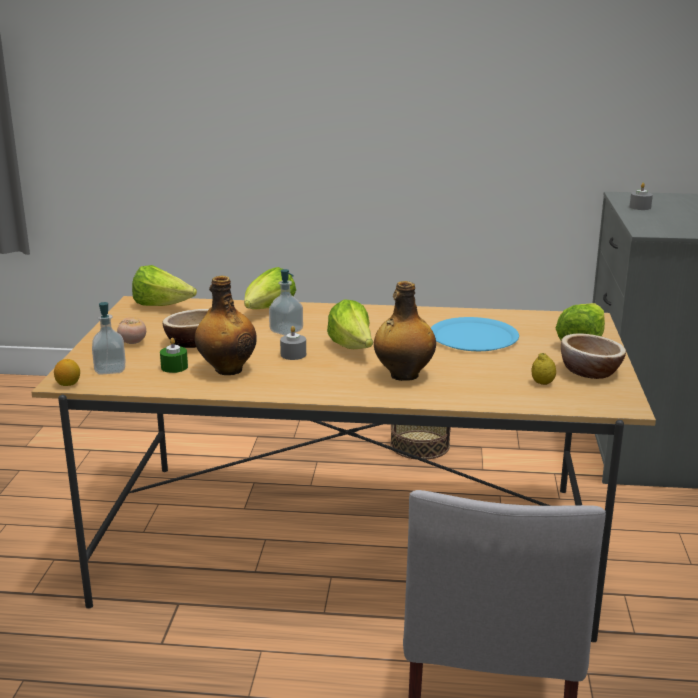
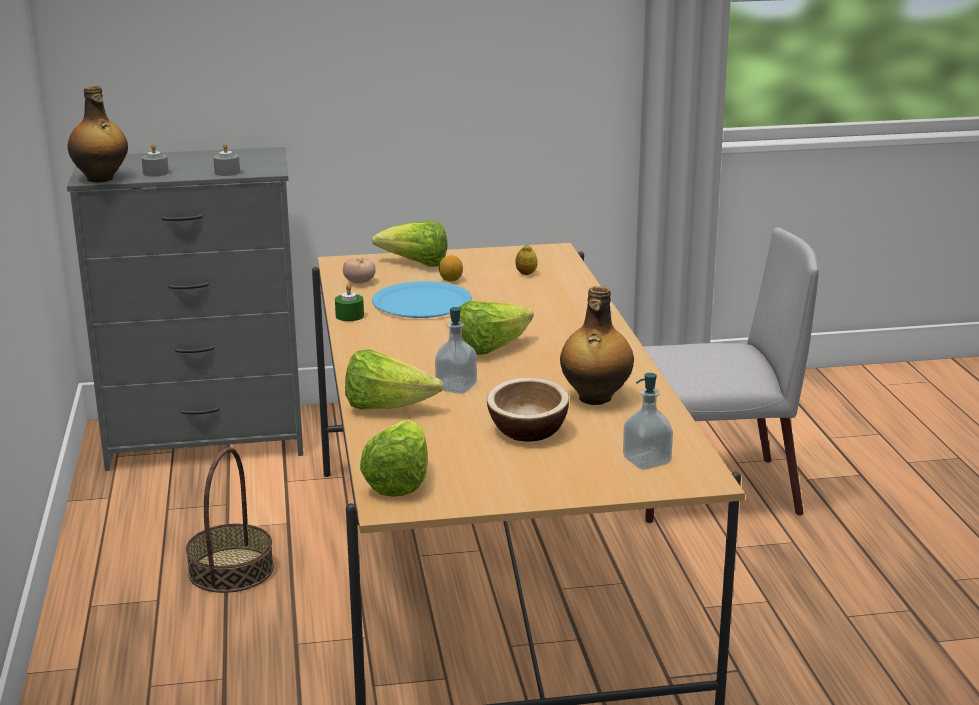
camera: 105 degrees left, 0 degrees up
(68, 384) = (708, 475): lemon -> lemon (450, 280)
(133, 342) = (552, 468): tomato -> tomato (359, 283)
(174, 367) = (610, 427): green candle -> green candle (349, 316)
(293, 354) = (528, 373): grey candle -> grey candle (227, 172)
(403, 375) = (548, 321): bottle -> bottle (101, 179)
(590, 371) = (487, 260): bowl -> none

